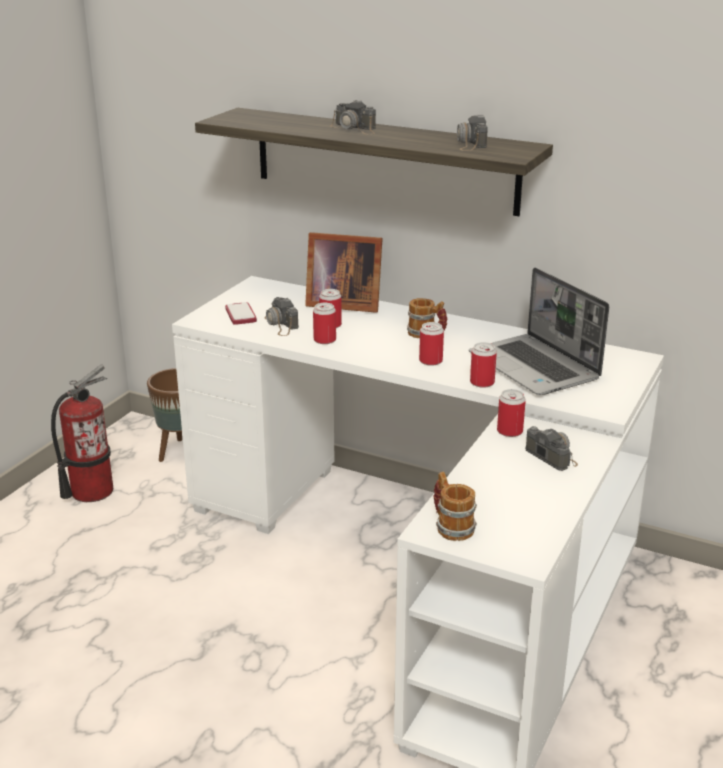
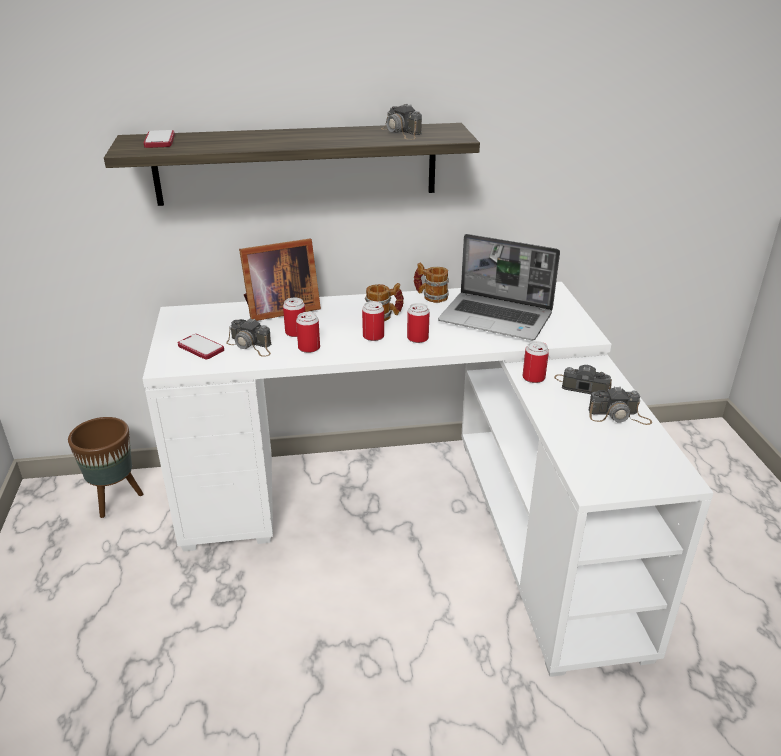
camera: 35 degrees left, 5 degrees up
(91, 491) = (57, 577): fire extinguisher -> none
(256, 117) = (159, 141): none -> phone
(354, 128) = (277, 136): camera -> camera (619, 416)
(451, 526) = (600, 476): mug -> mug (430, 296)
(482, 383) = (478, 344): can -> can (373, 336)

